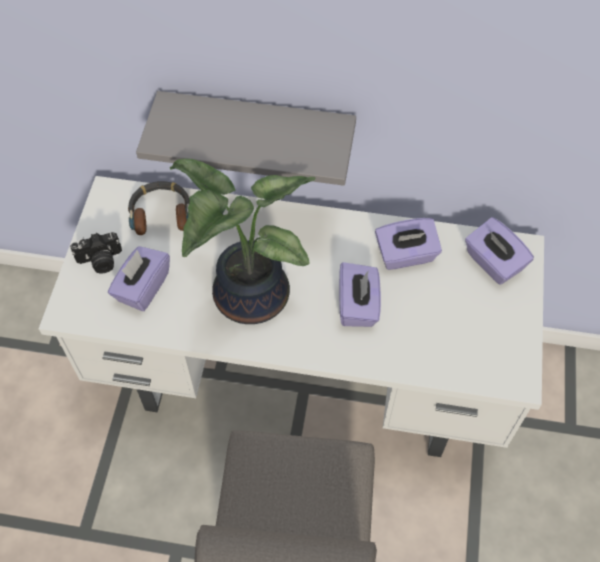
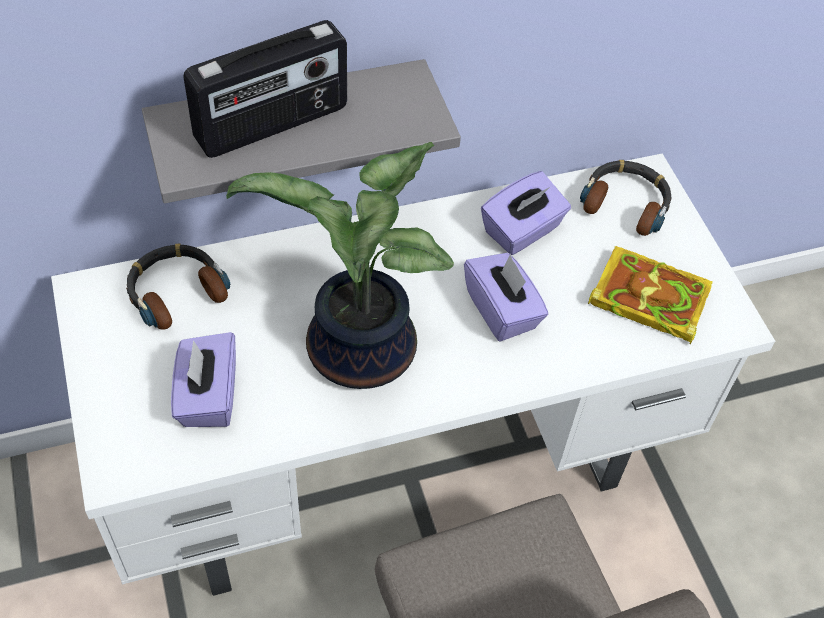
camera: 30 degrees left, 5 degrees down
(100, 261) = (126, 385): camera -> none
(228, 129) = (272, 125): none -> radio
(464, 336) = (646, 298): none -> book
(493, 263) = (626, 203): purple tissue box -> headphones

